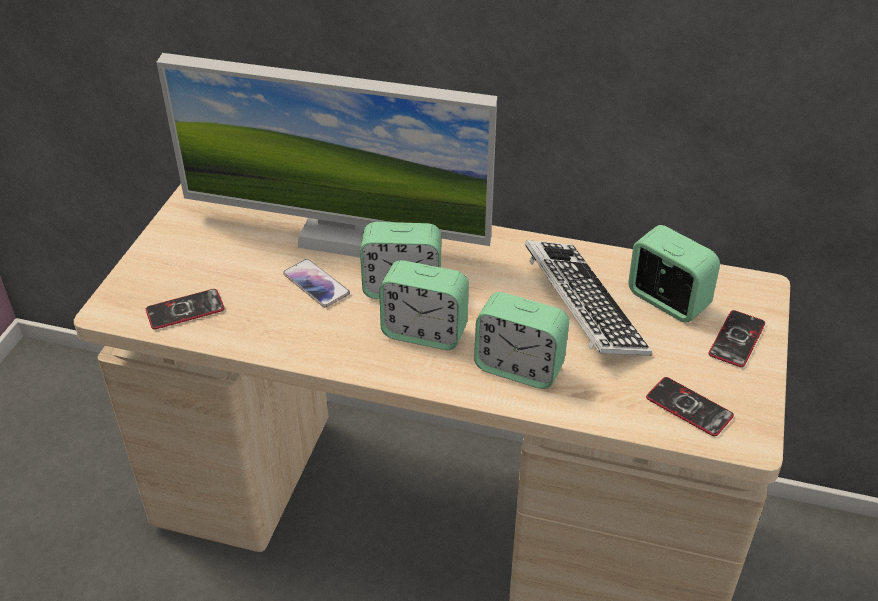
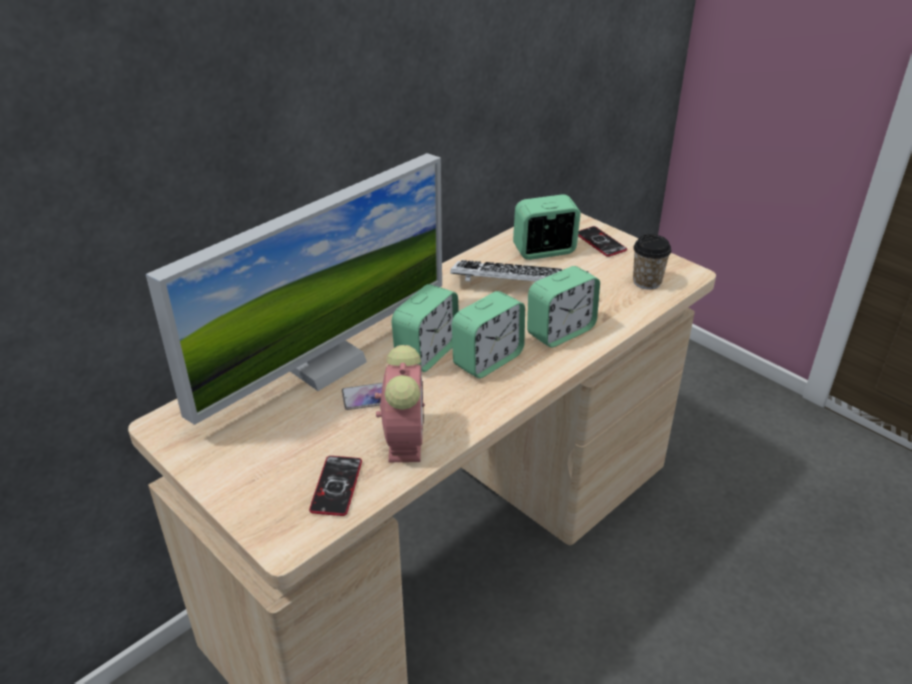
camera: 60 degrees left, 5 degrees down
(269, 324) = (404, 438): none -> alarm clock
(689, 407) = (647, 282): phone -> cup

